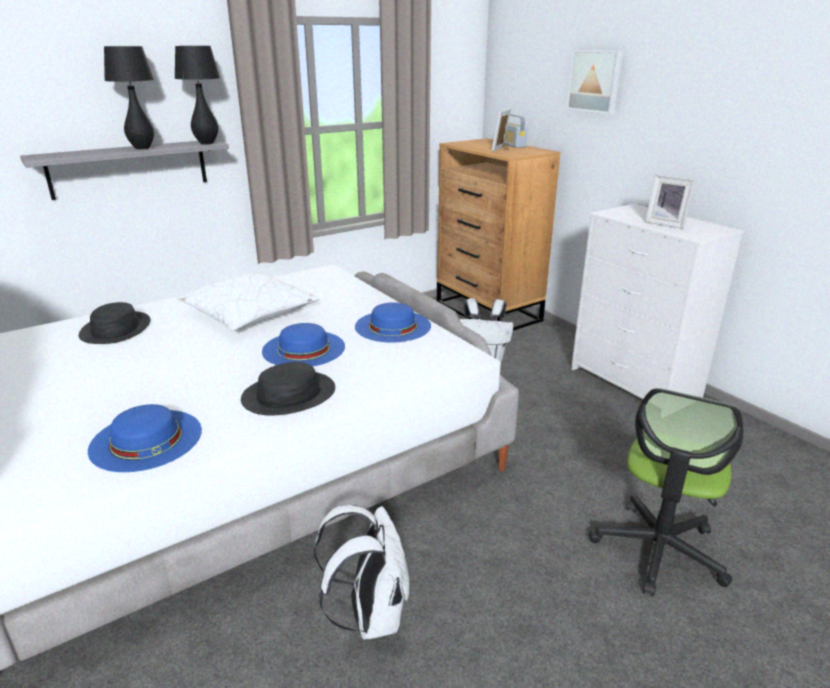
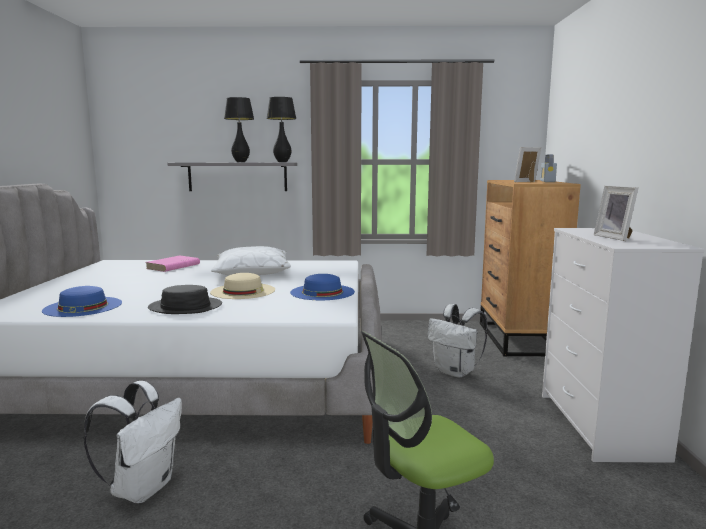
camera: 35 degrees right, 15 degrees down
(115, 329) = (173, 266): black hat -> pink book
(304, 348) = (243, 291): blue hat -> beige hat
(595, 81) = (606, 113): picture -> none

